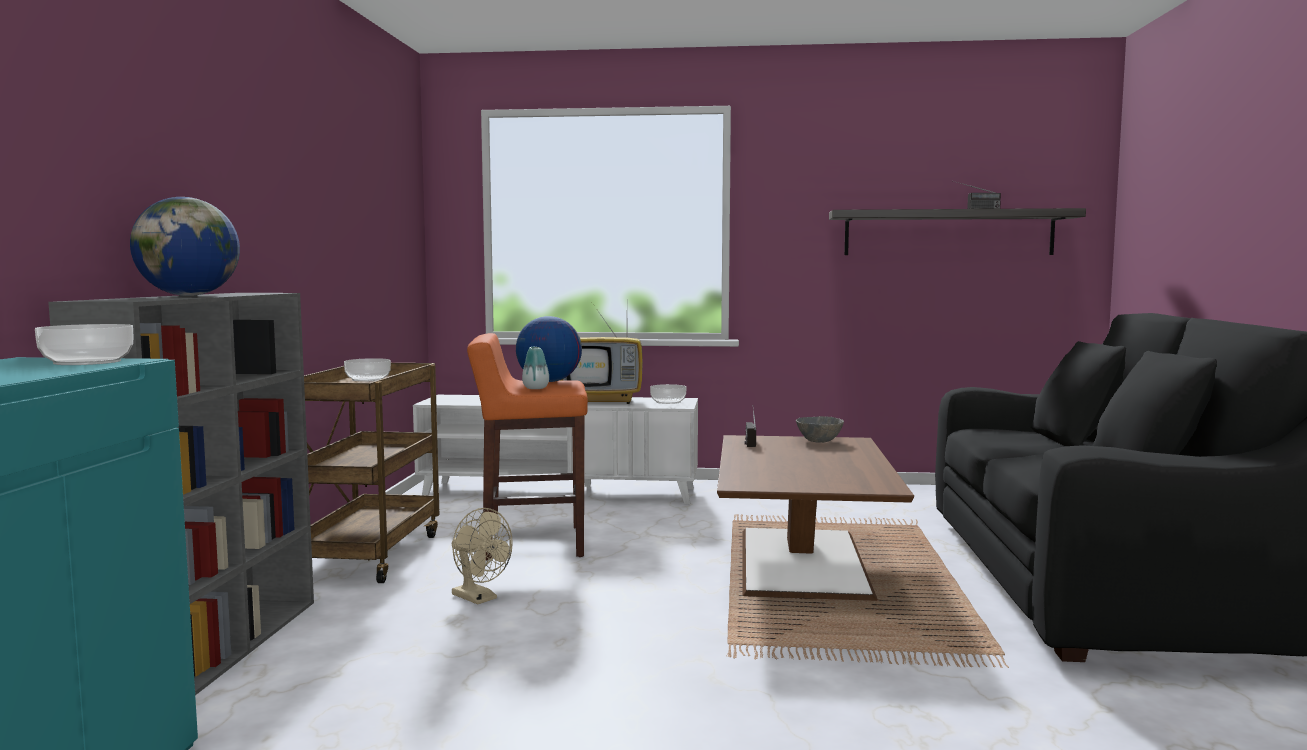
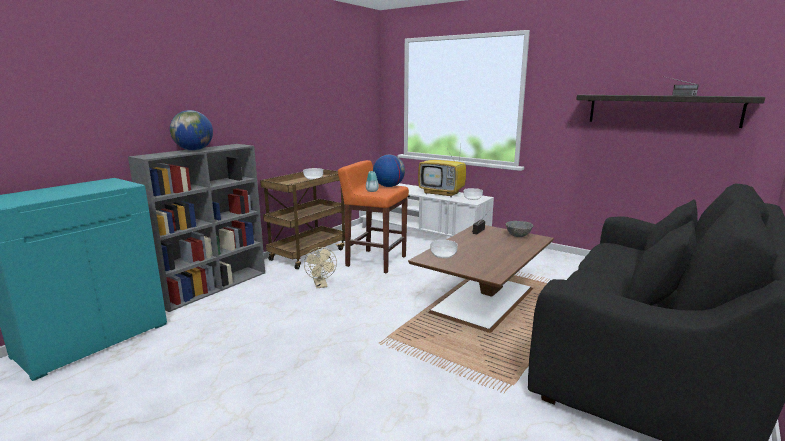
camera: 30 degrees right, 10 degrees up
(88, 362) = (115, 185): bowl -> bowl (443, 255)

